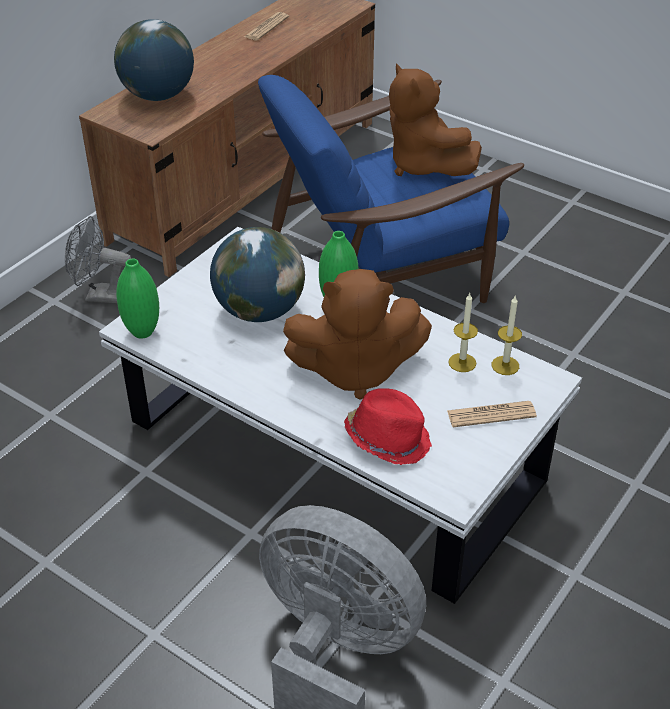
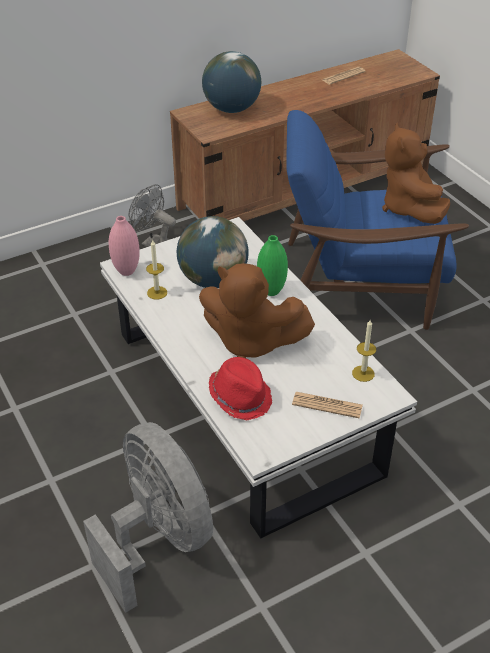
camera: 25 degrees right, 0 degrees up
(142, 332) = (126, 271): green vase -> pink vase
(462, 362) = (332, 361): candle -> candle (157, 292)

